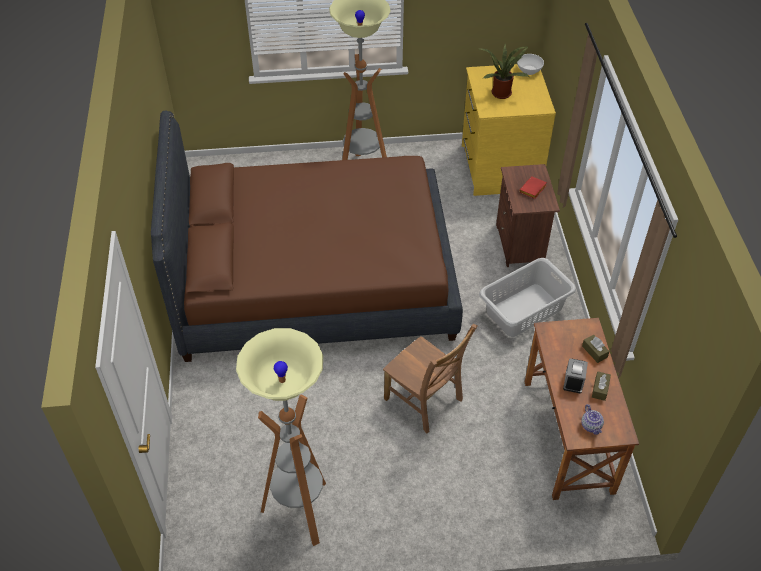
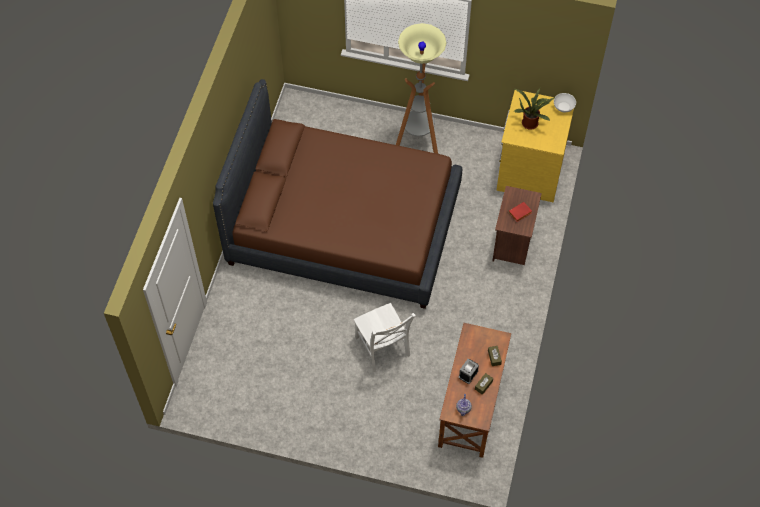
camera: 20 degrees right, 10 degrees up
(300, 511) = (267, 398): floor lamp -> none
(425, 401) = (383, 348): brown chair -> white chair
(524, 310) = (488, 301): grey laundry basket -> none

